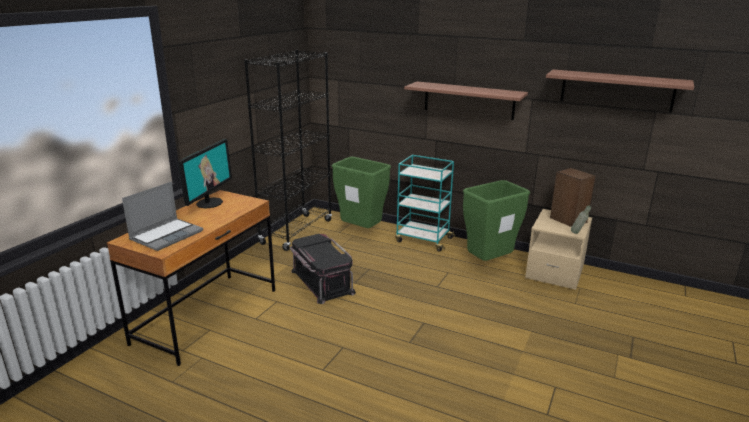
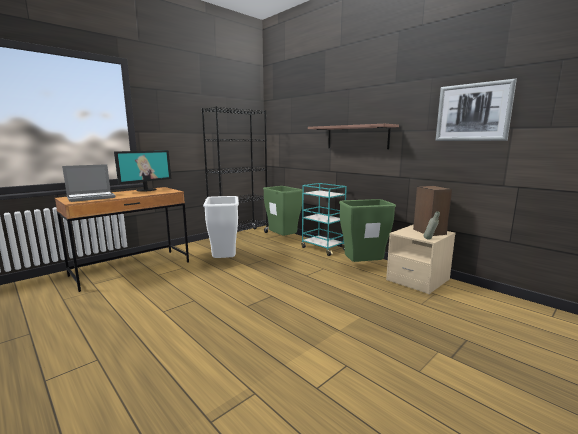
camera: 20 degrees right, 10 degrees down
(321, 282) = (224, 261): black storage box -> white trash can
(616, 90) = (473, 112): shelf -> picture

